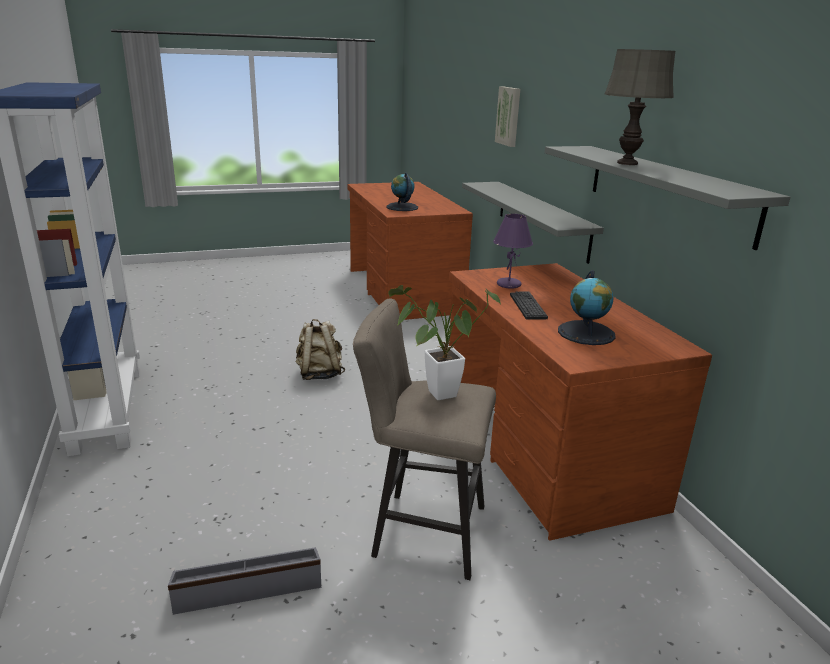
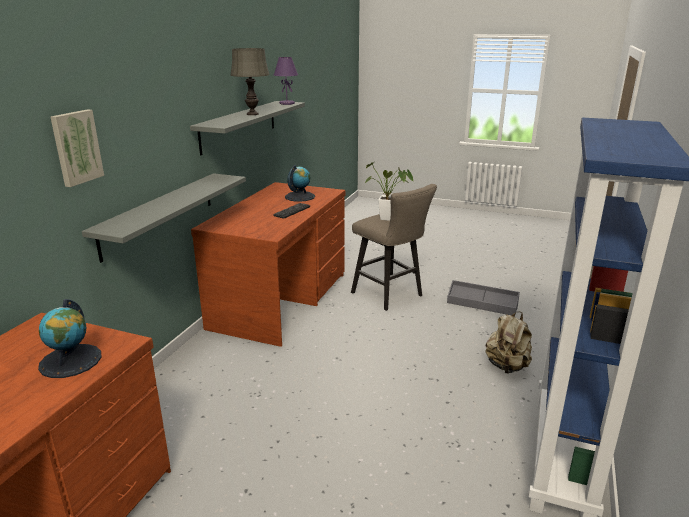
camera: 140 degrees left, 0 degrees up
(319, 374) = (341, 414): beige backpack -> beige backpack (507, 366)
(508, 284) = (267, 223): purple table lamp -> purple table lamp (286, 103)

